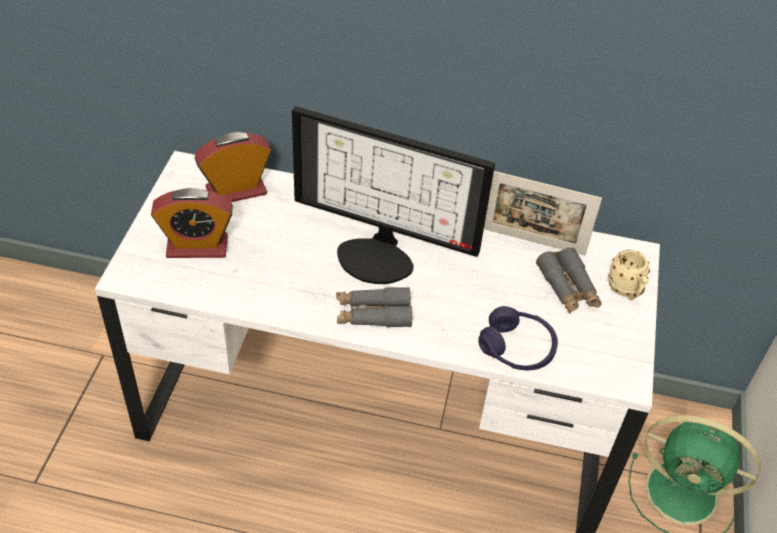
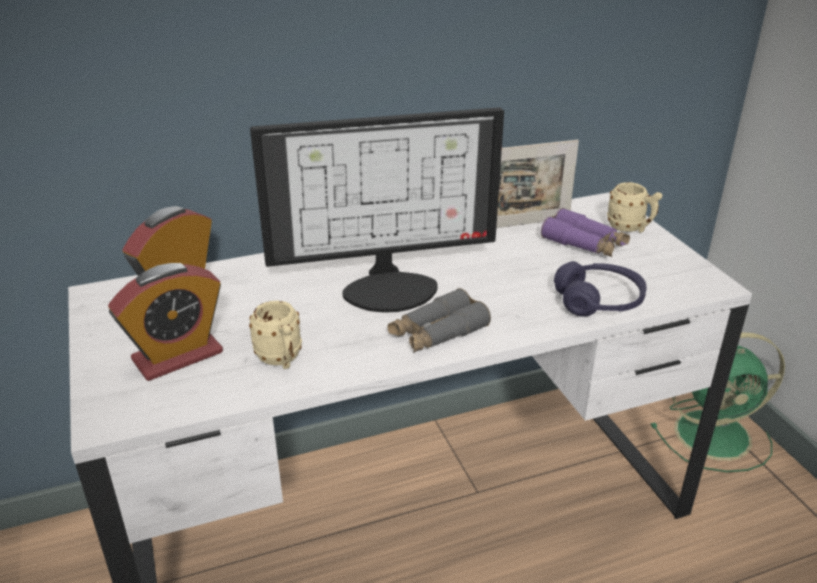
camera: 30 degrees left, 15 degrees down
(255, 283) = (281, 360): none -> beige mug
(568, 288) = (584, 244): grey binoculars -> purple binoculars

